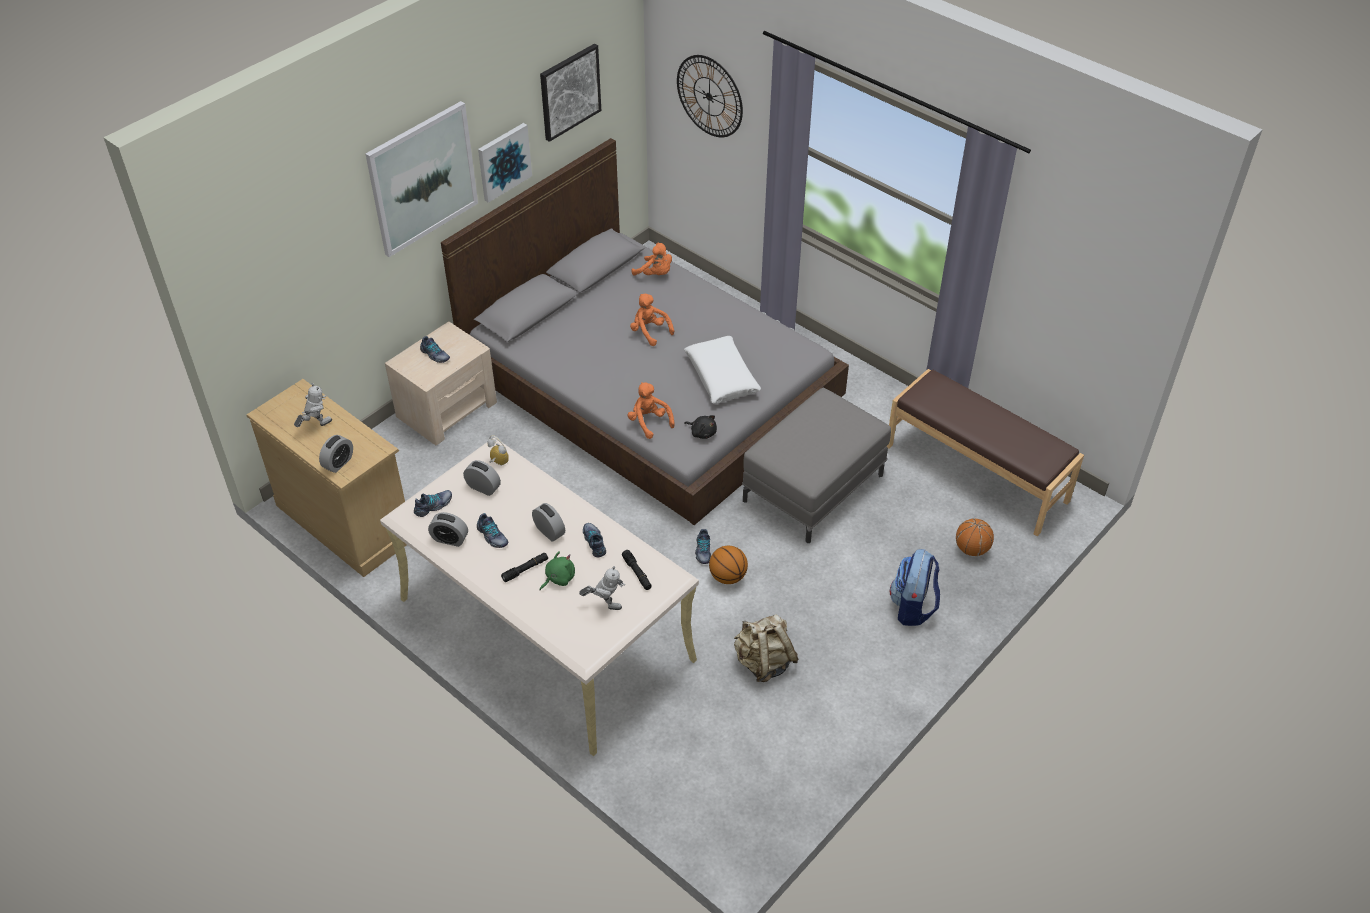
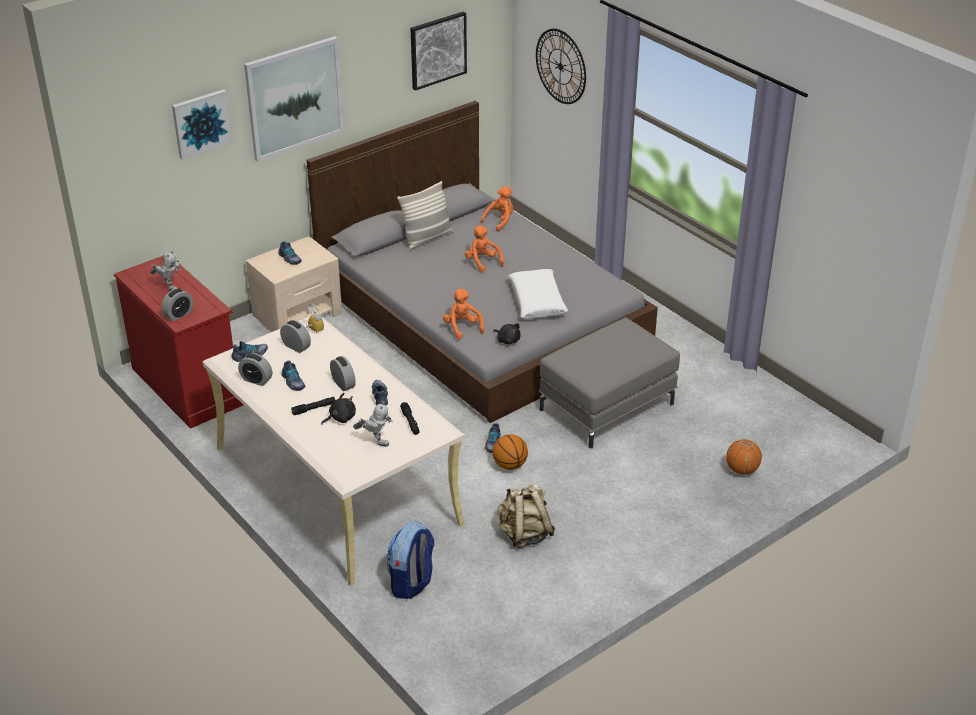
camera: 10 degrees right, 10 degrees down
(316, 425) = (168, 287): toy robot -> toy robot turned 60 degrees clockwise
(345, 521) = (187, 386): beige dresser -> red dresser
(503, 161) = (371, 100): picture -> picture (201, 123)
(558, 578) = (340, 418): green plush toy -> black plush toy
(580, 307) = (427, 239): none -> pillow
(655, 274) = (500, 221): orange plush toy -> orange plush toy turned 90 degrees counterclockwise
(913, 607) = (674, 508): backpack -> backpack (412, 583)
(976, 473) = (762, 412): brown bench -> none

